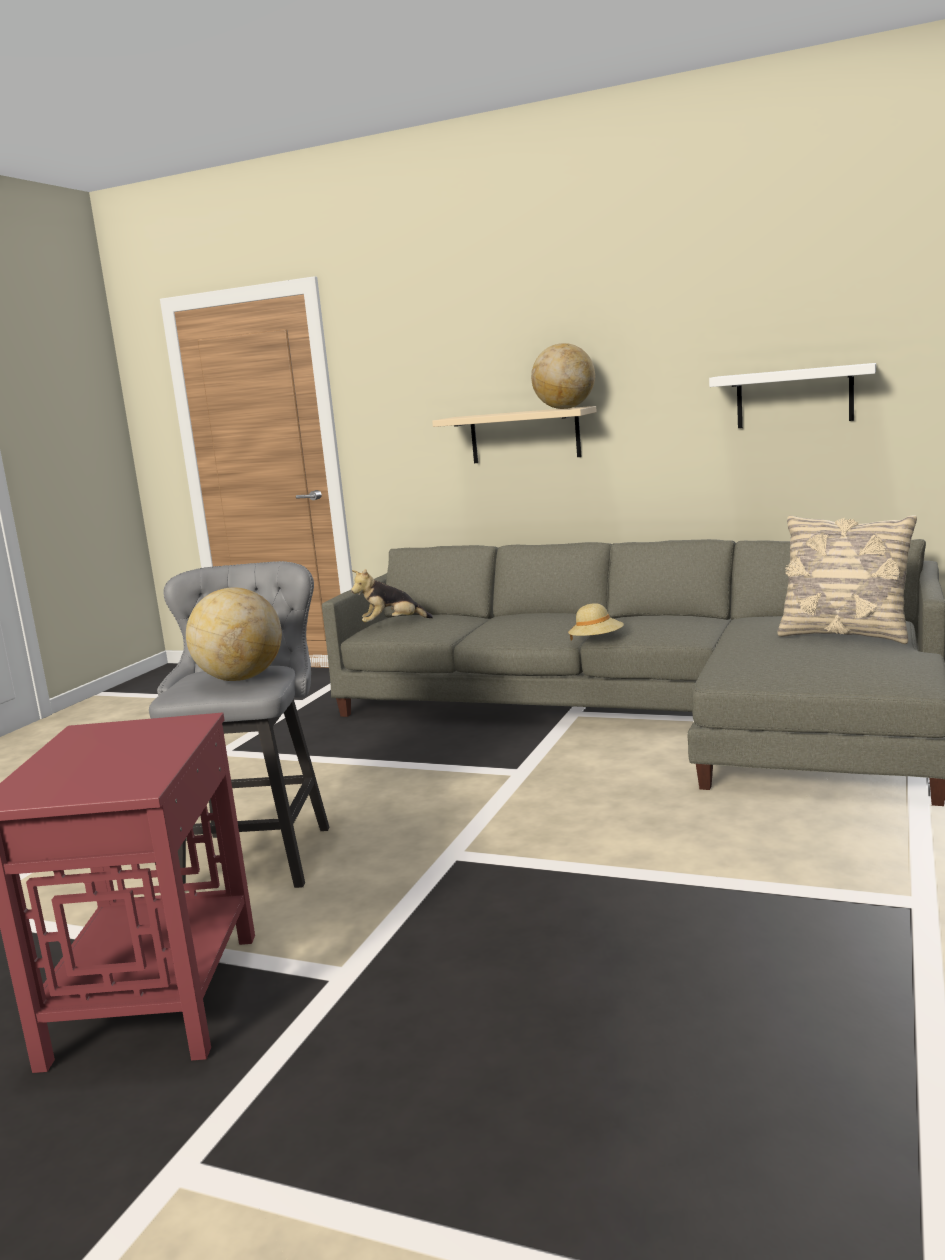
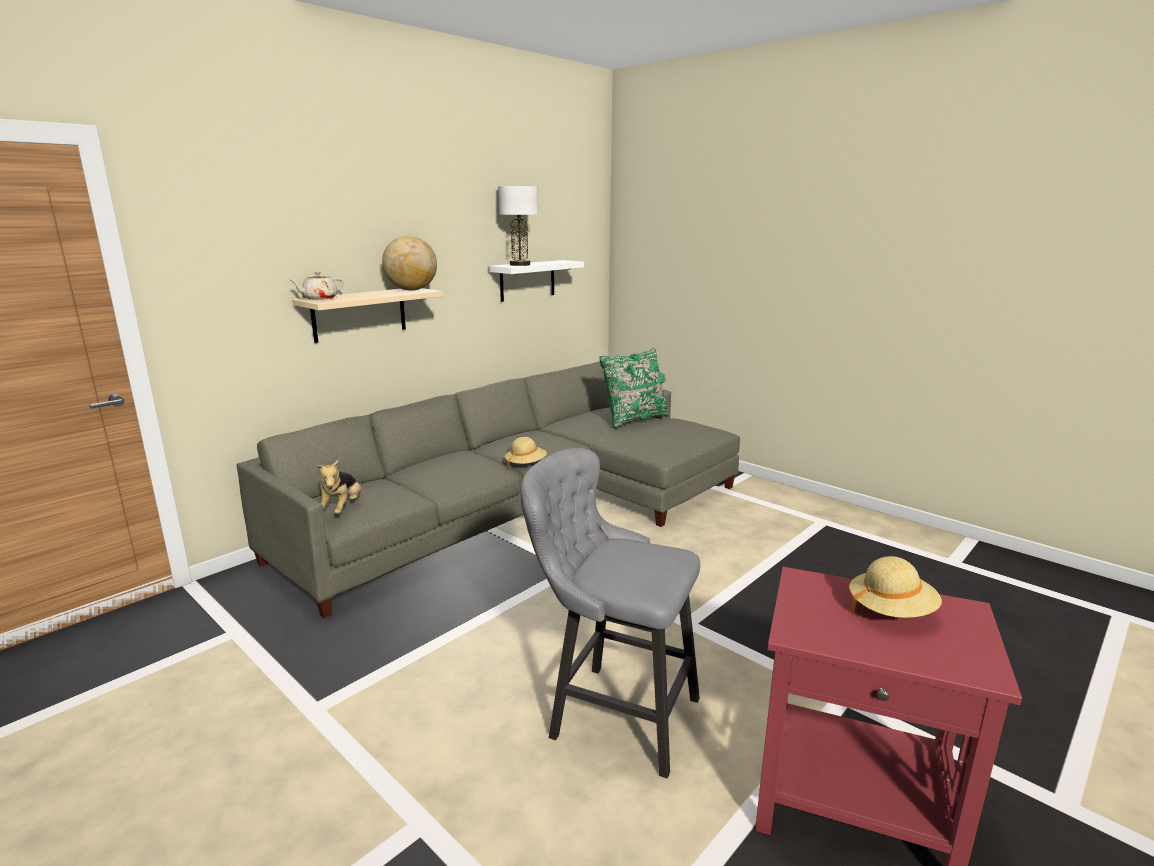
camera: 70 degrees left, 5 degrees up
(129, 757) = (891, 611): none -> beige hat
(240, 678) = (644, 558): globe -> none
(463, 416) = (319, 298): none -> beige teapot
(748, 373) = (520, 265): none -> table lamp
(844, 636) = (635, 420): beige pillow -> green pillow

